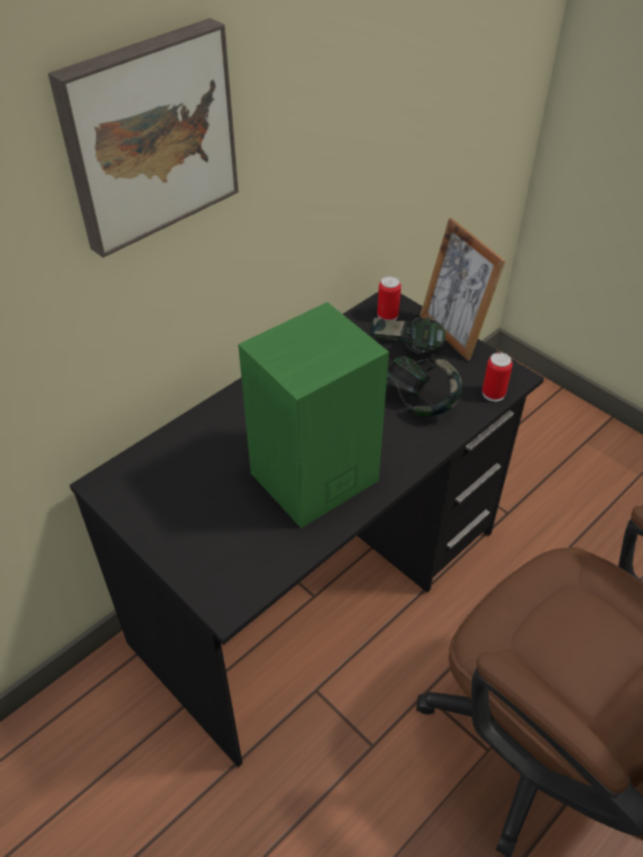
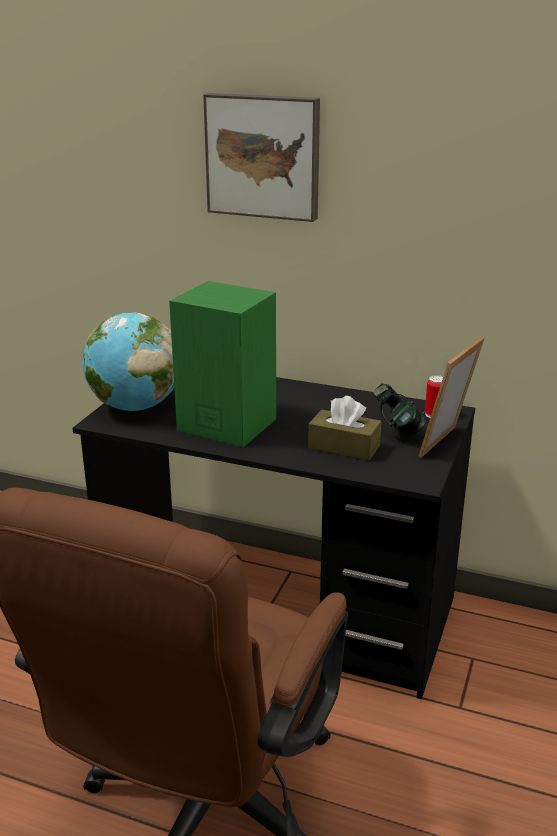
camera: 65 degrees right, 20 degrees down
(206, 552) = (135, 407): none -> globe
(420, 402) = (344, 447): headphones -> brown tissue box
(493, 393) = (389, 475): can -> none

